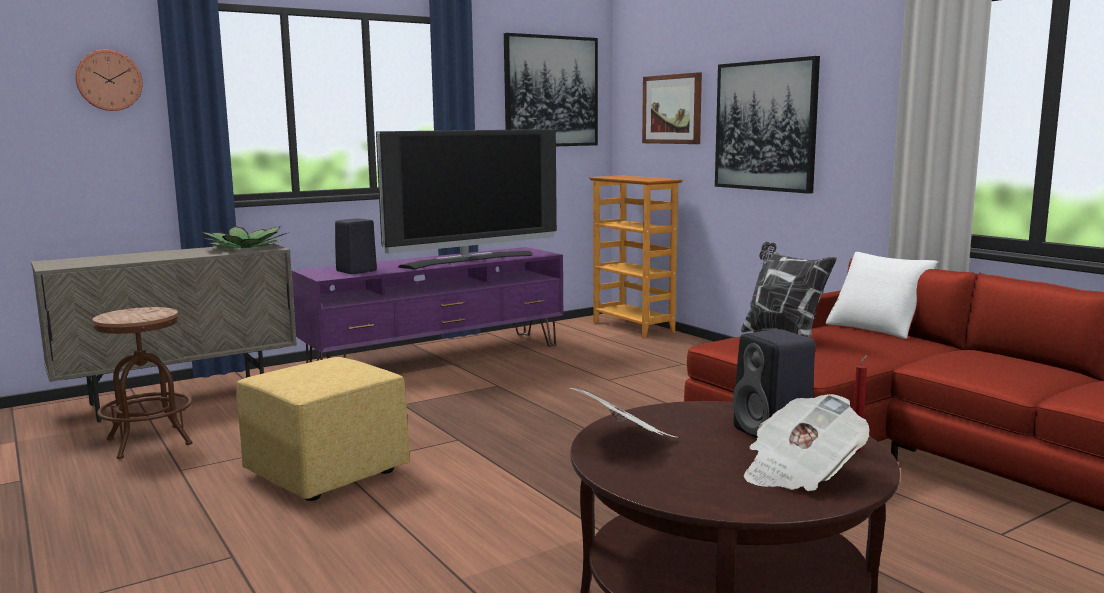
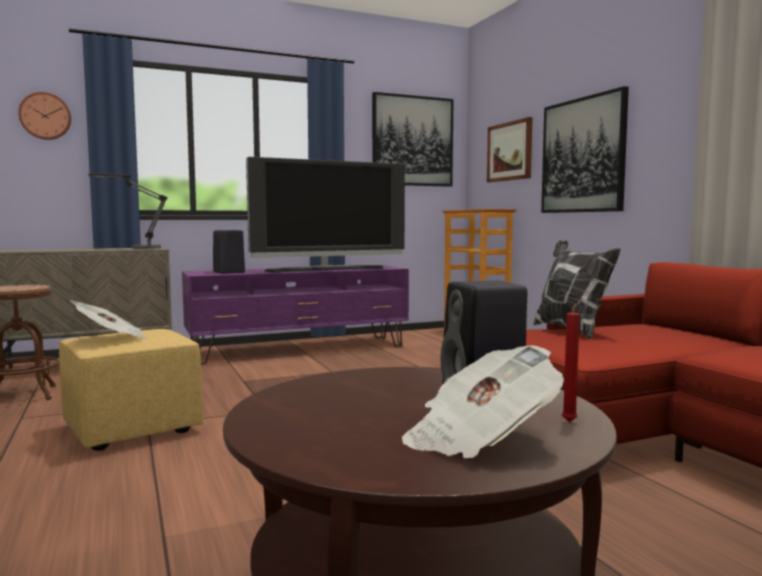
camera: 10 degrees right, 5 degrees down
(245, 248) = (137, 248): potted plant -> table lamp
(623, 440) = (308, 394): newspaper -> newspaper (112, 339)
(877, 327) = (673, 327): white pillow -> none

